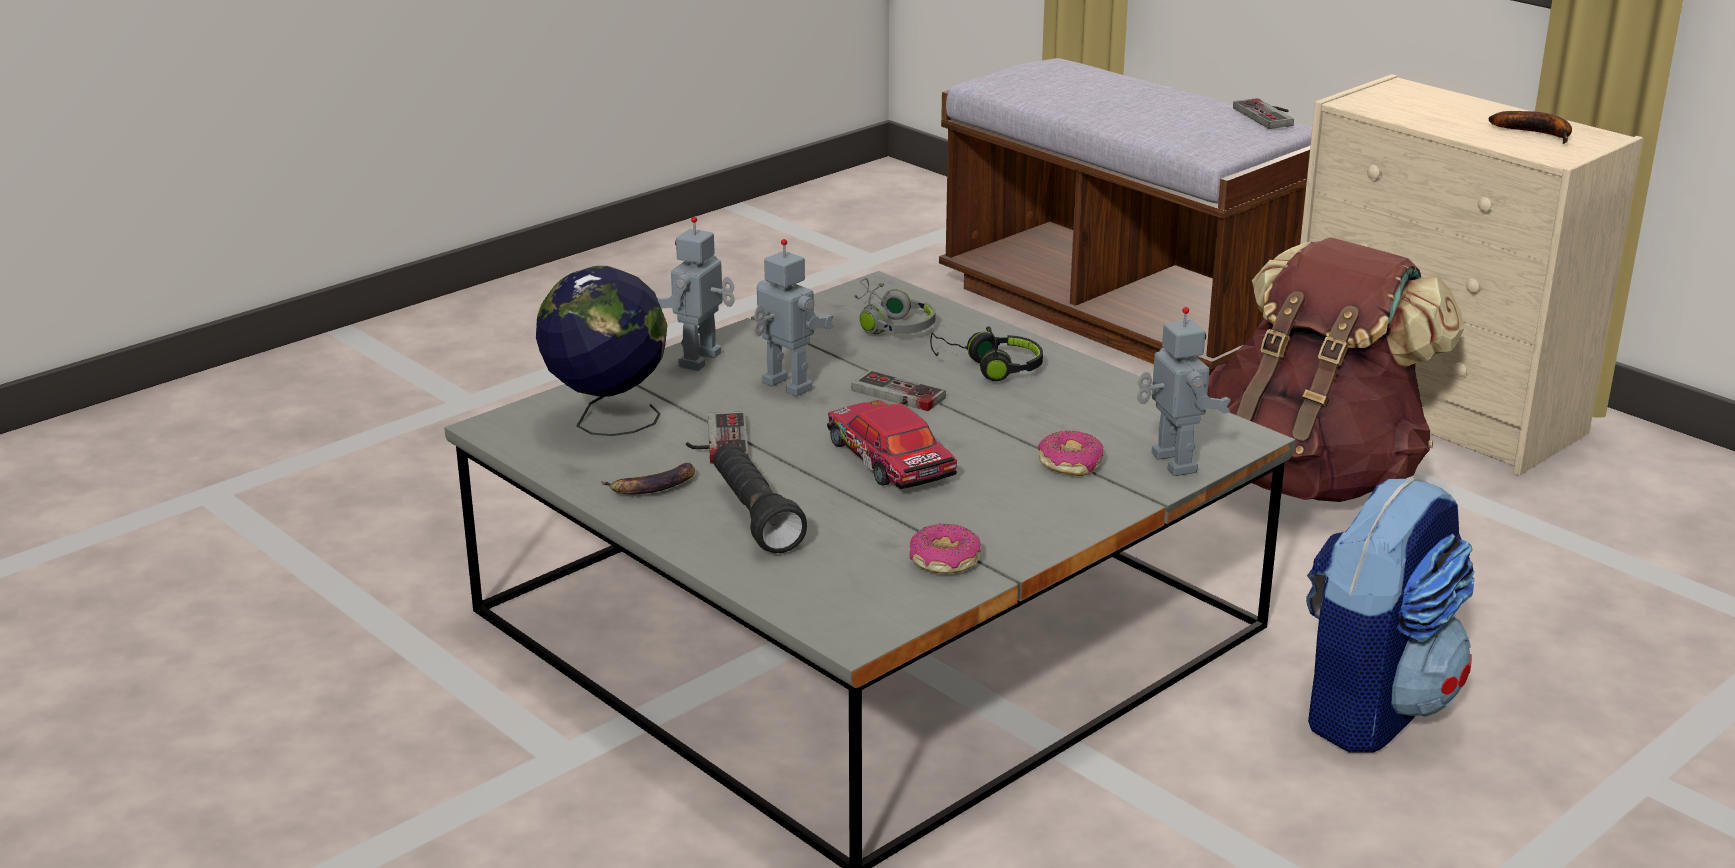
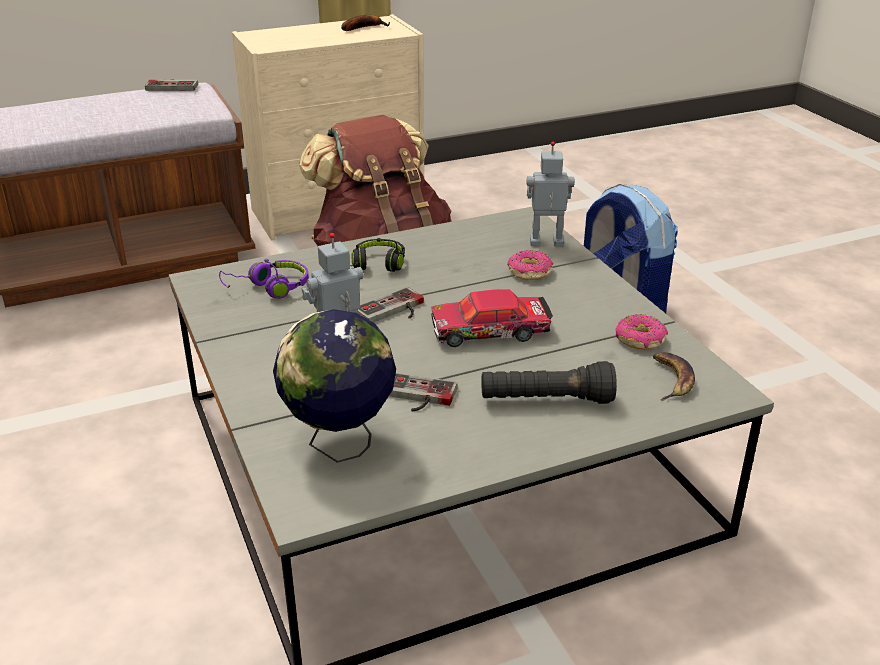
camera: 70 degrees left, 5 degrees up
(653, 486) = (472, 439): banana -> banana (671, 379)
(702, 361) = (261, 378): toy robot -> none
(889, 324) = (269, 288): grey headphones -> purple headphones

